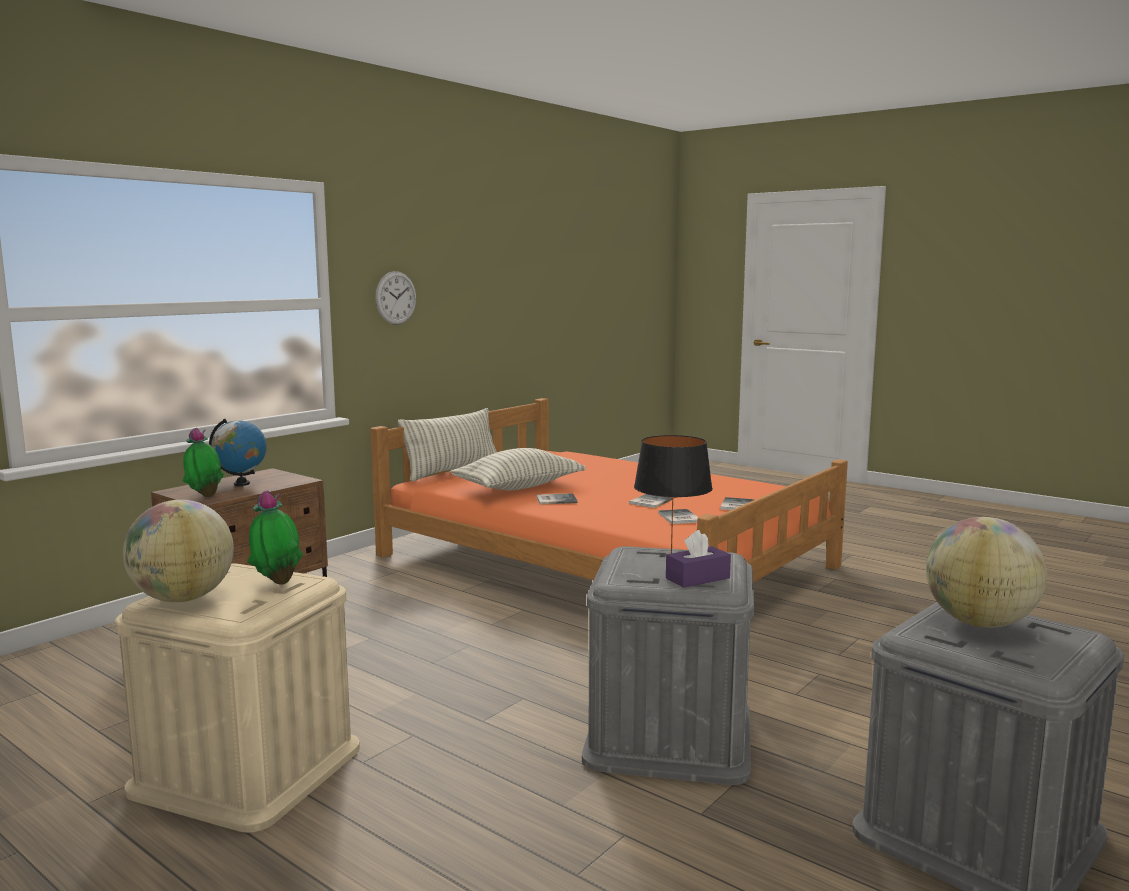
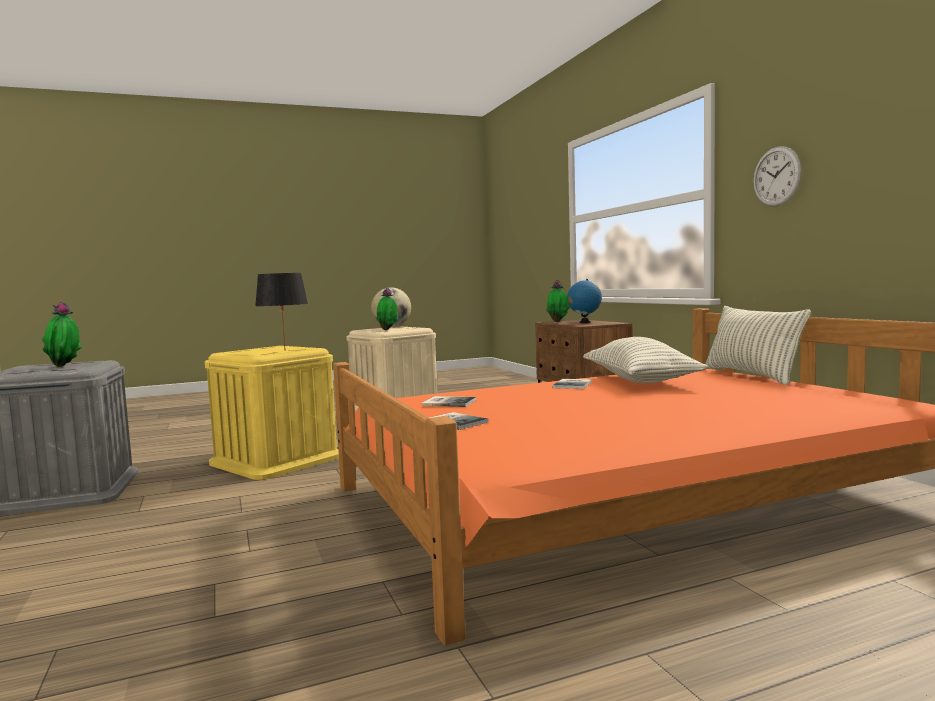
camera: 120 degrees right, 5 degrees down
(649, 501) = (523, 402): book -> none
(669, 735) = (276, 459): grey storage box -> yellow storage box
(697, 578) = (244, 350): purple tissue box -> none
(979, 623) = (64, 366): globe -> potted plant

